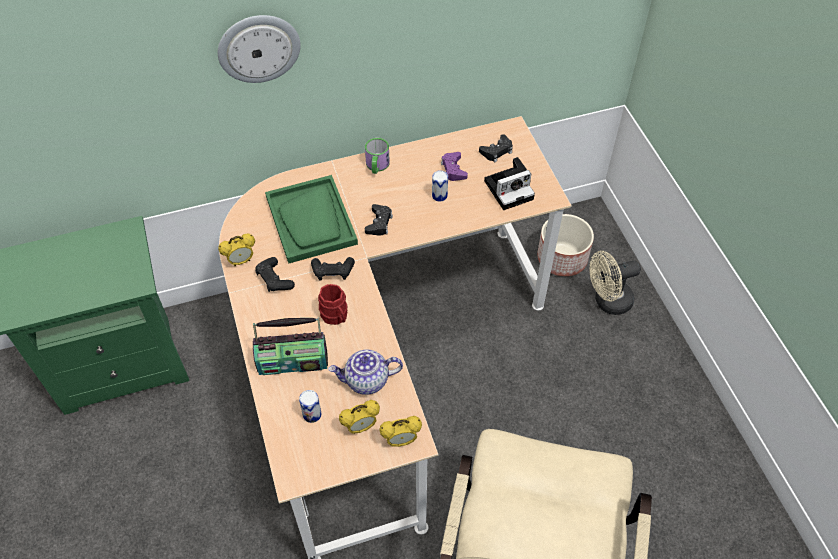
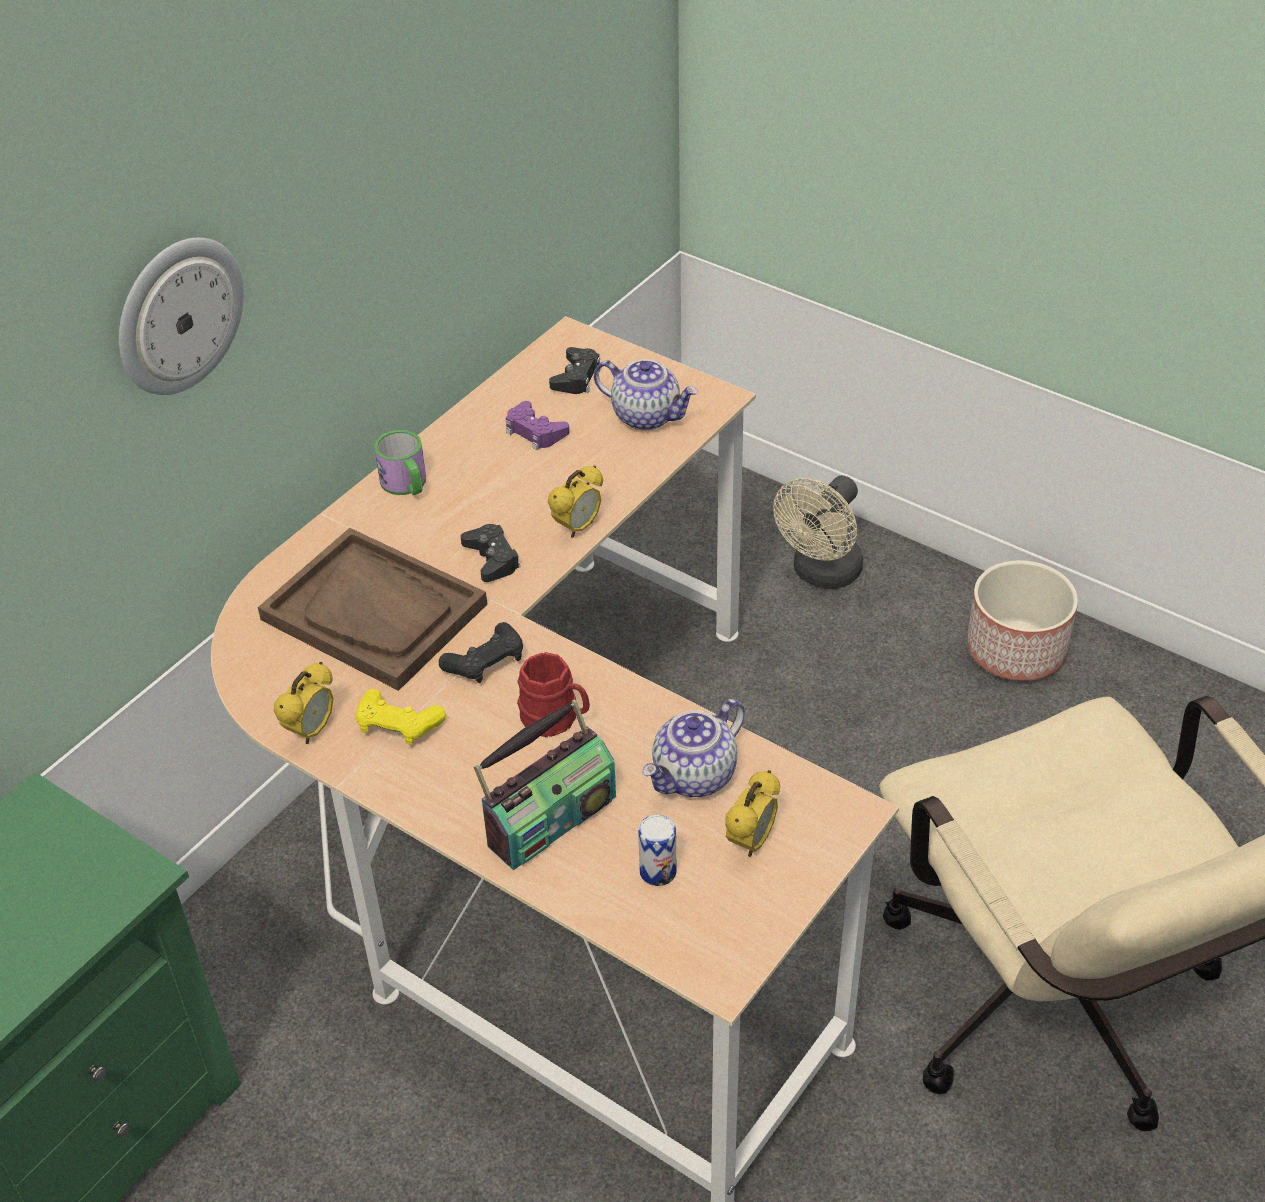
camera: 35 degrees left, 10 degrees down
(274, 279) = (398, 725): black game controller -> yellow game controller
(311, 220) = (375, 612): green tray -> brown tray
(401, 441) = (829, 823): alarm clock -> alarm clock (577, 528)
(439, 195) = (549, 476): can -> none
(510, 189) = (647, 416): camera -> teapot
(561, 257) = (702, 551): planter -> planter (1014, 649)

